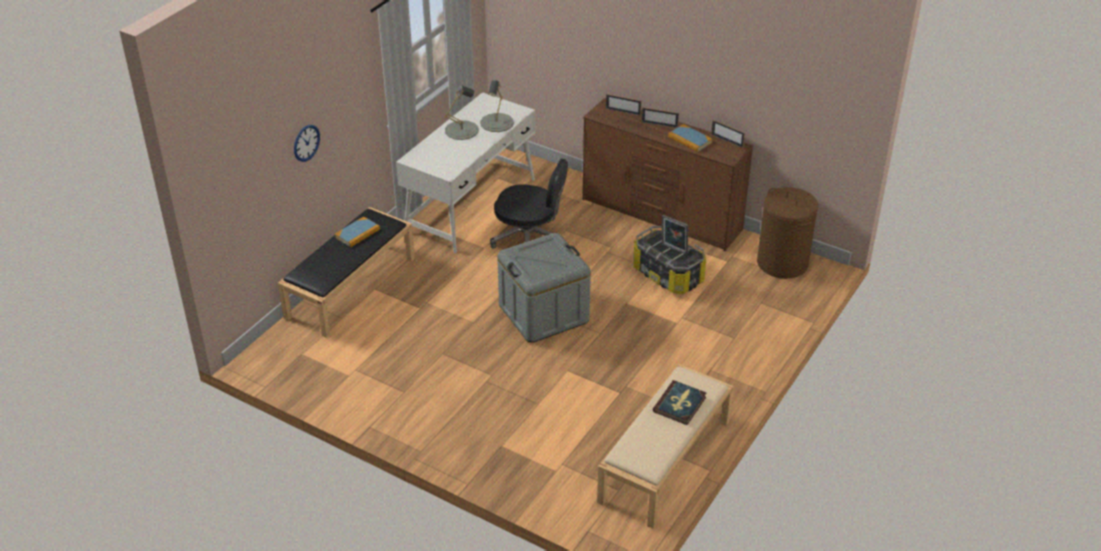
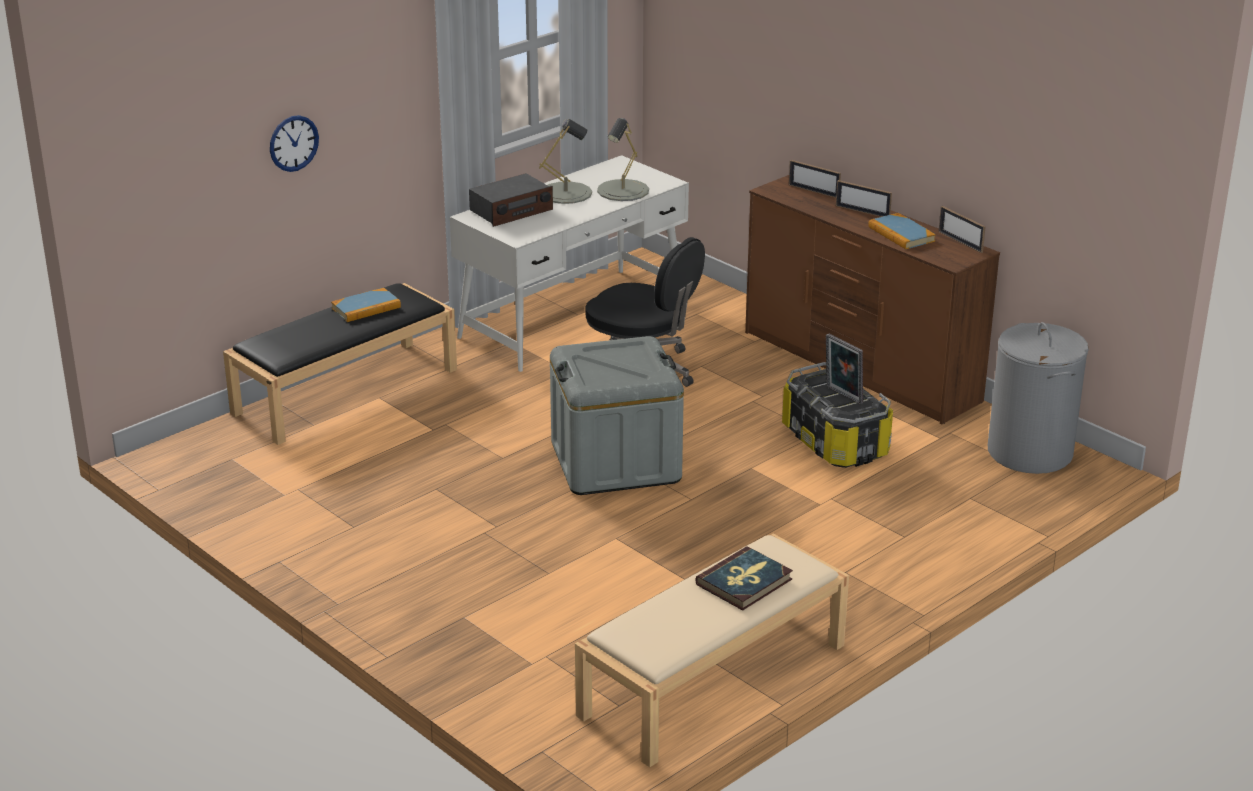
camera: 15 degrees right, 10 degrees down
(433, 150) = (511, 210): none -> radio
(782, 263) = (1030, 452): brown laundry basket -> grey laundry basket

